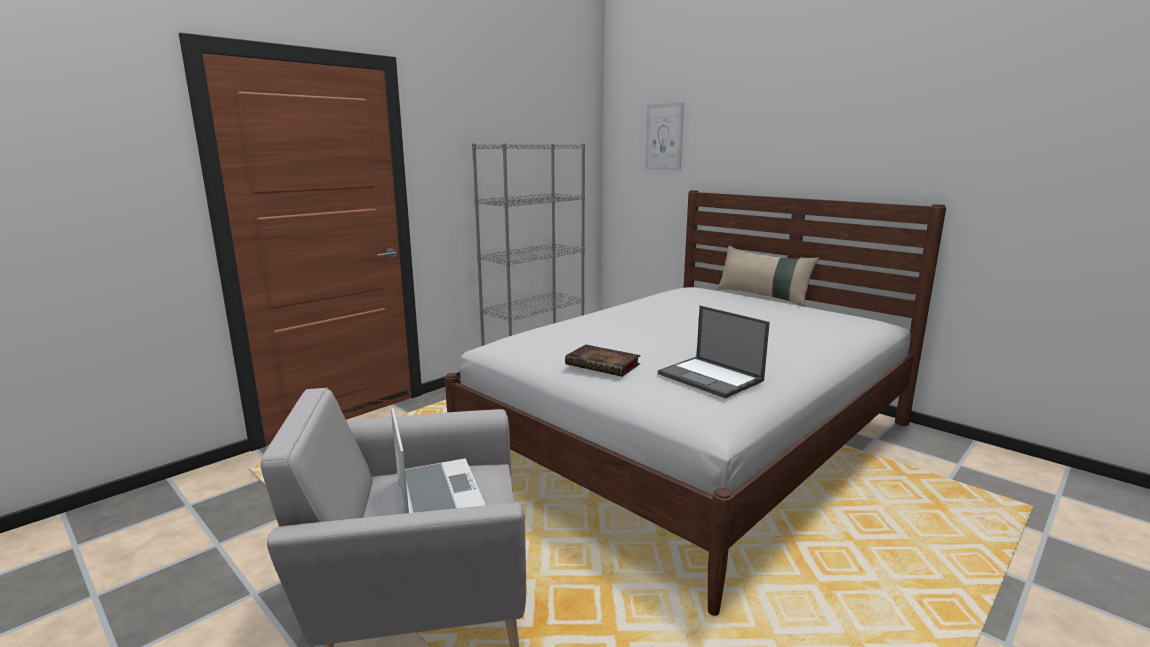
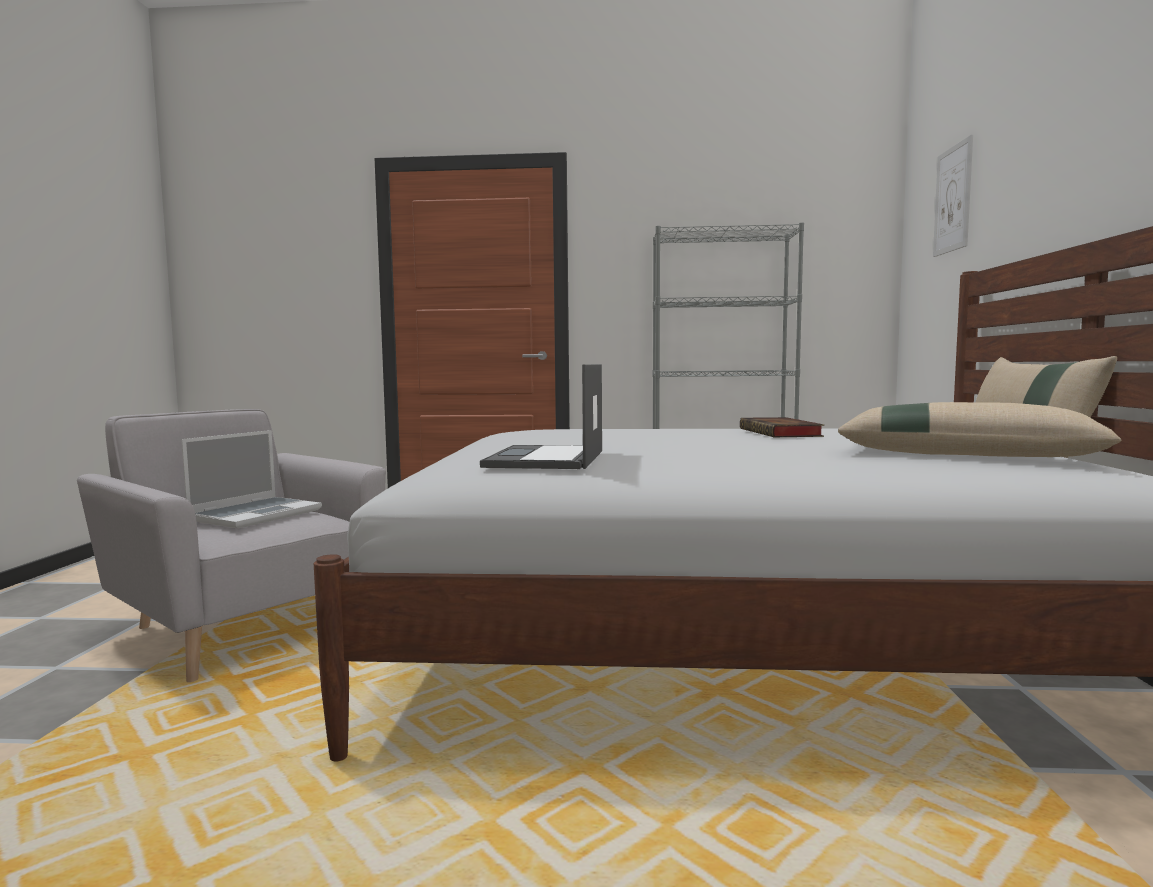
camera: 50 degrees right, 10 degrees down
(604, 365) = (505, 443): book -> book (781, 433)
(800, 317) = (964, 454): none -> beige pillow

